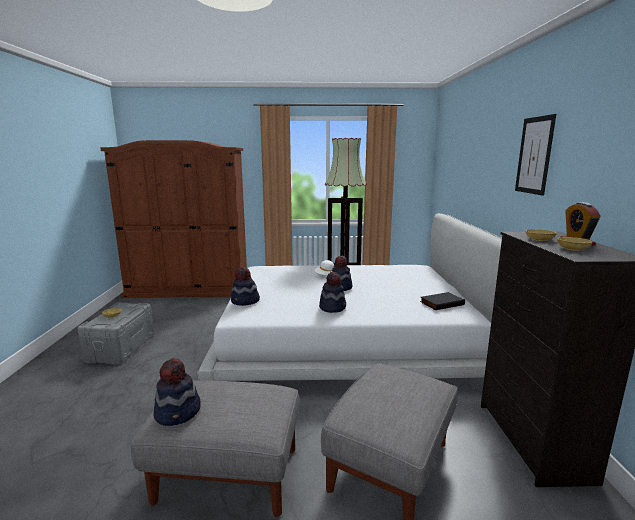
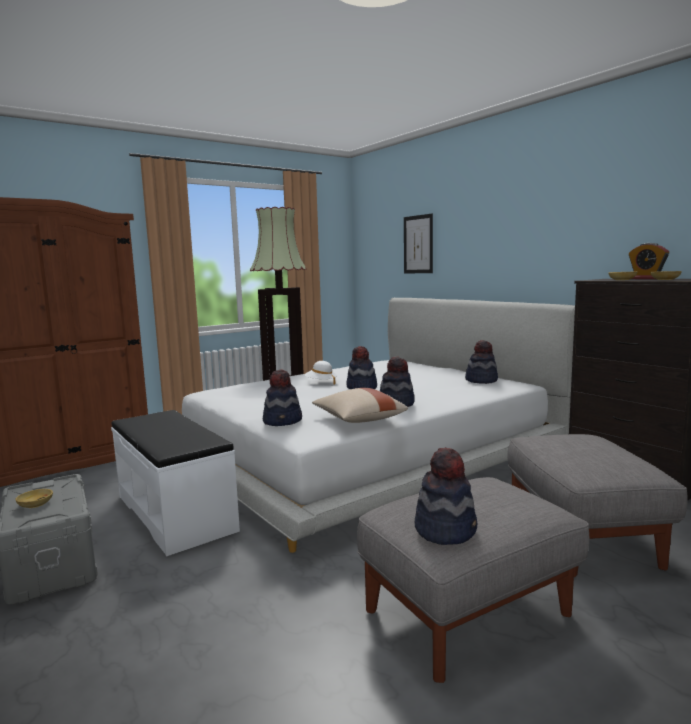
camera: 35 degrees left, 5 degrees down
(199, 339) = (176, 512): none -> white bench
(285, 313) = (358, 420): none -> beige pillow
(441, 303) = (481, 380): black book -> hat
(534, 155) = (546, 215): picture -> picture (418, 244)

